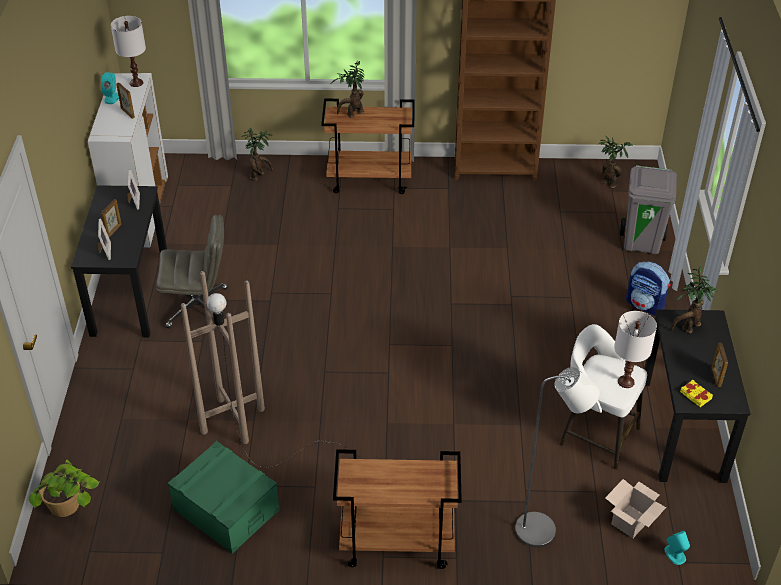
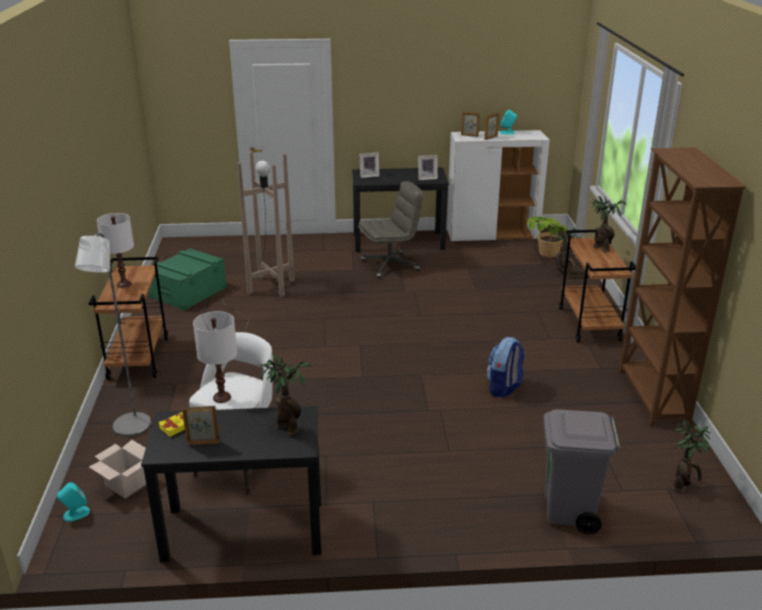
camera: 85 degrees right, 15 degrees down
(73, 515) = (195, 247): potted plant -> potted plant (542, 256)
(114, 231) = (392, 176): picture frame -> picture frame (469, 135)
(136, 83) = (532, 137): white table lamp -> white table lamp (124, 284)
(198, 307) = (390, 265): grey office chair -> grey office chair turned 105 degrees counterclockwise
(645, 305) = (449, 509): backpack -> backpack (504, 388)

